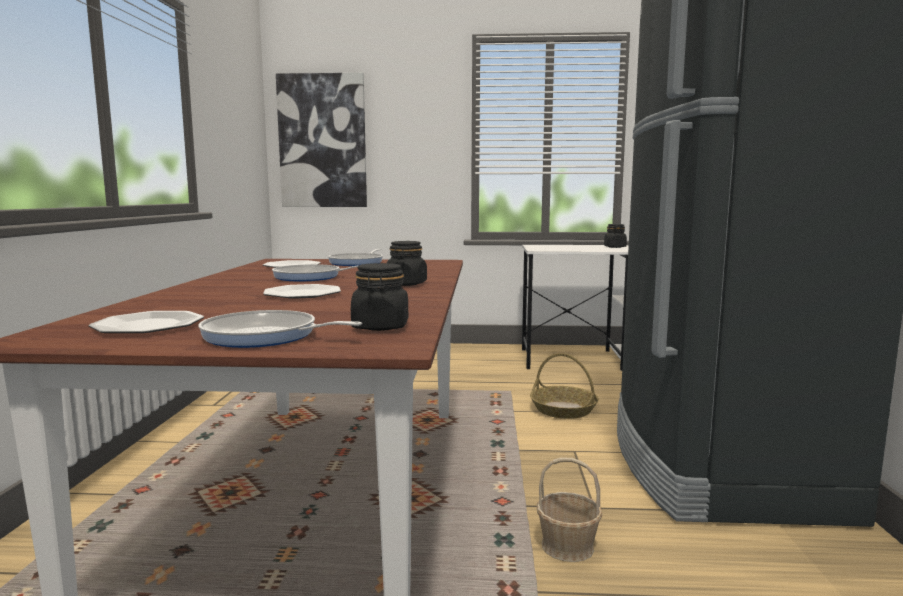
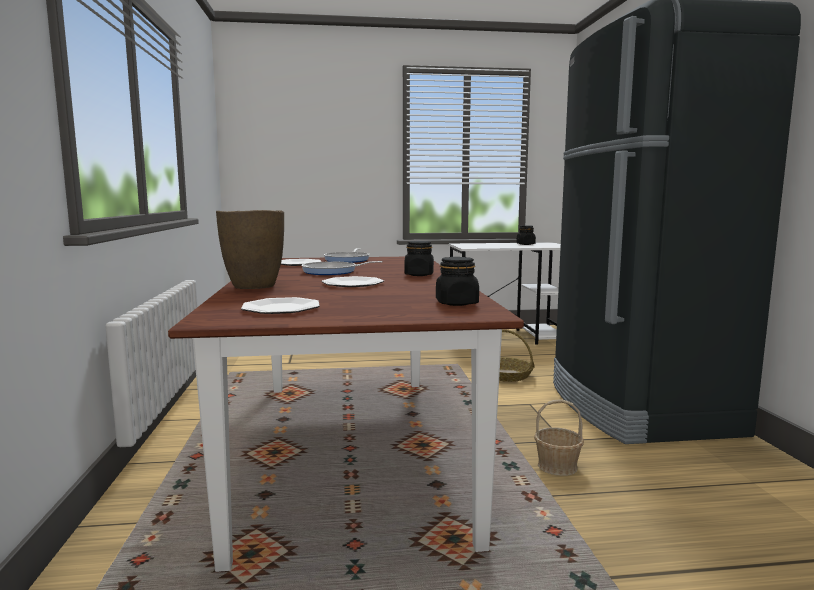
camera: 10 degrees left, 0 degrees up
(181, 294) = (253, 286): none -> brown vase
(265, 336) = (386, 312): frying pan -> none
(322, 141) = (271, 154): picture -> none

